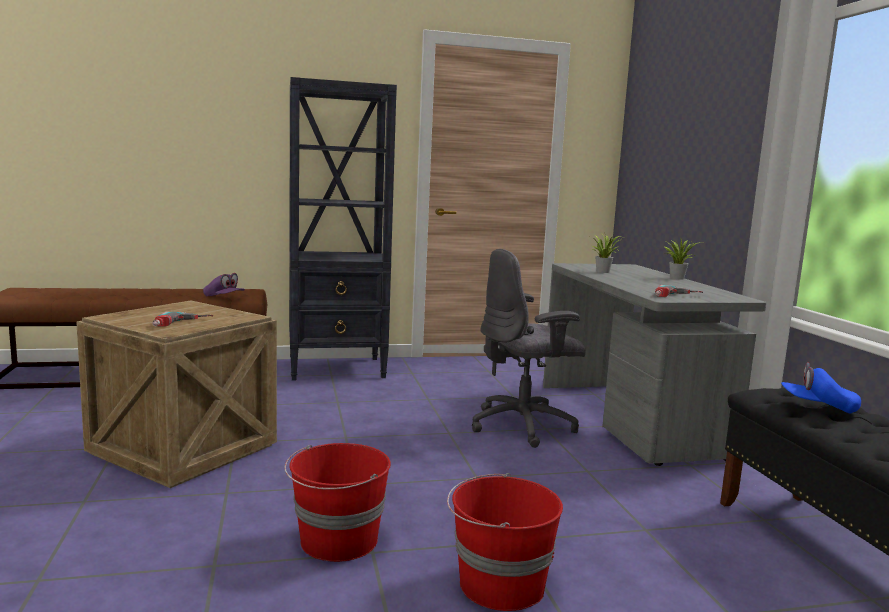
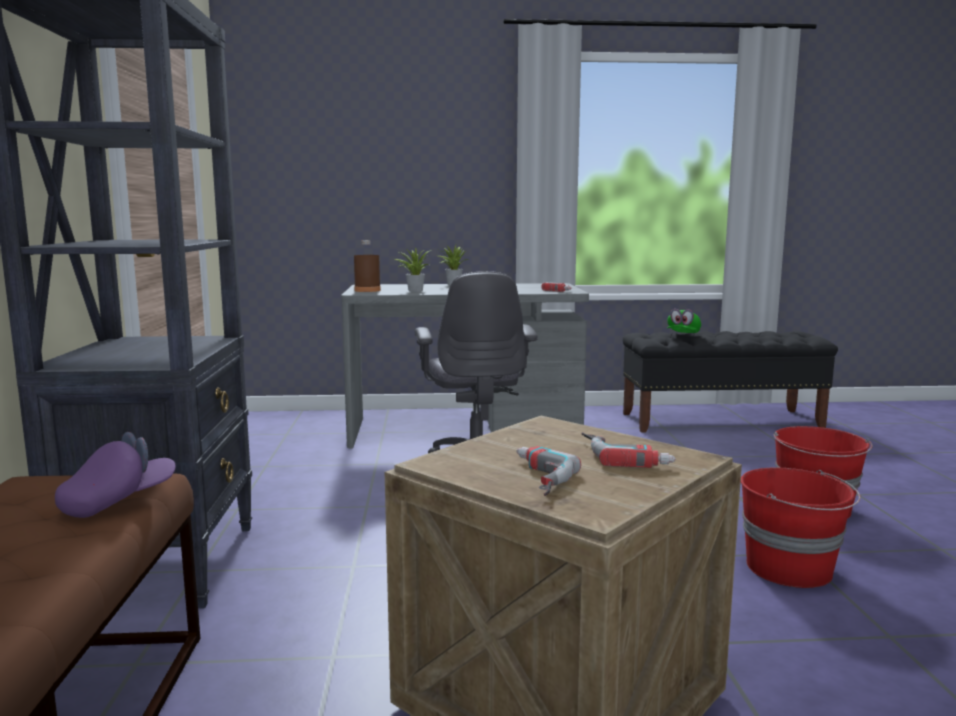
camera: 80 degrees left, 0 degrees up
(155, 312) = (532, 479): none -> power drill
(589, 265) = (367, 290): none -> brown bottle
(818, 407) = (683, 335): blue cap -> green cap

